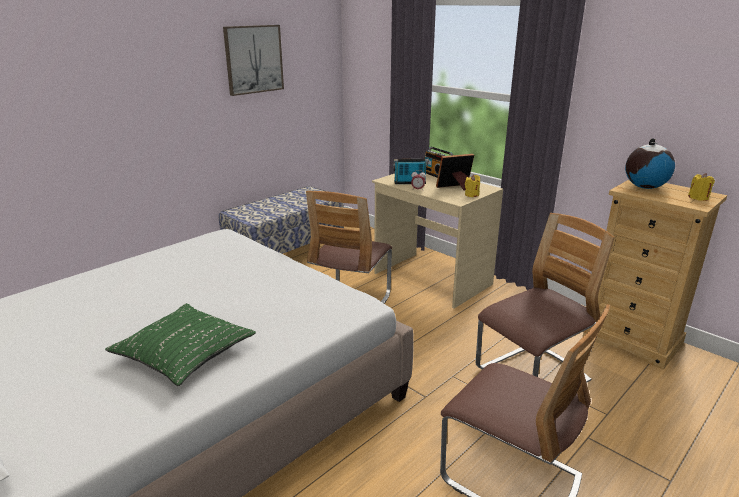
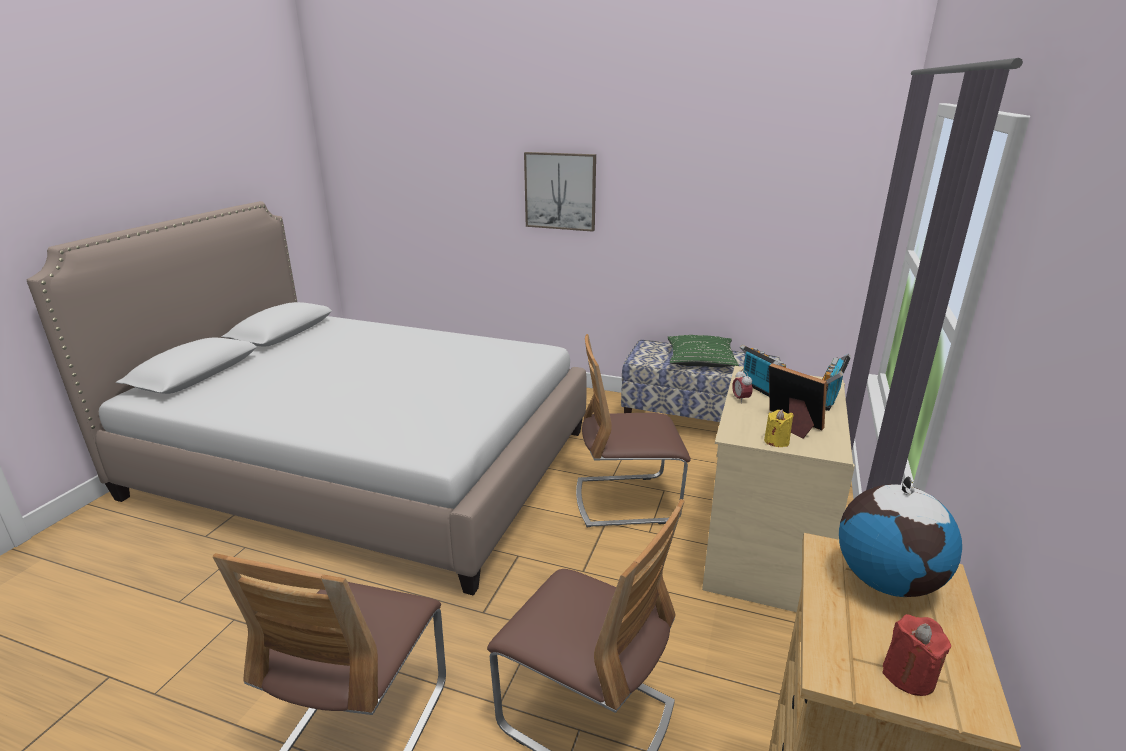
camera: 65 degrees right, 0 degrees up
(184, 353) = (320, 401): green pillow -> green pillow (700, 360)
(253, 59) = (727, 175): picture -> picture (560, 191)
(698, 198) = (908, 675): yellow candle -> red candle

